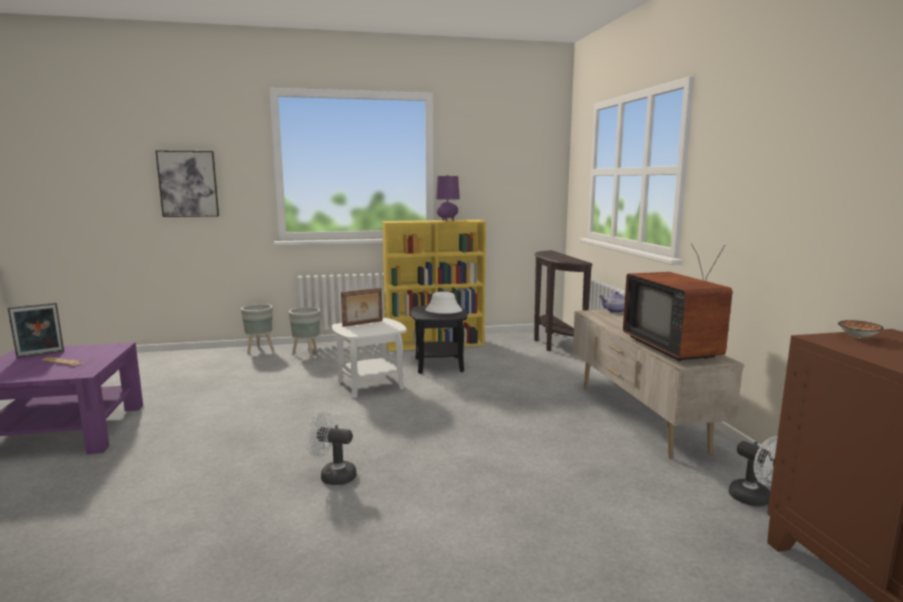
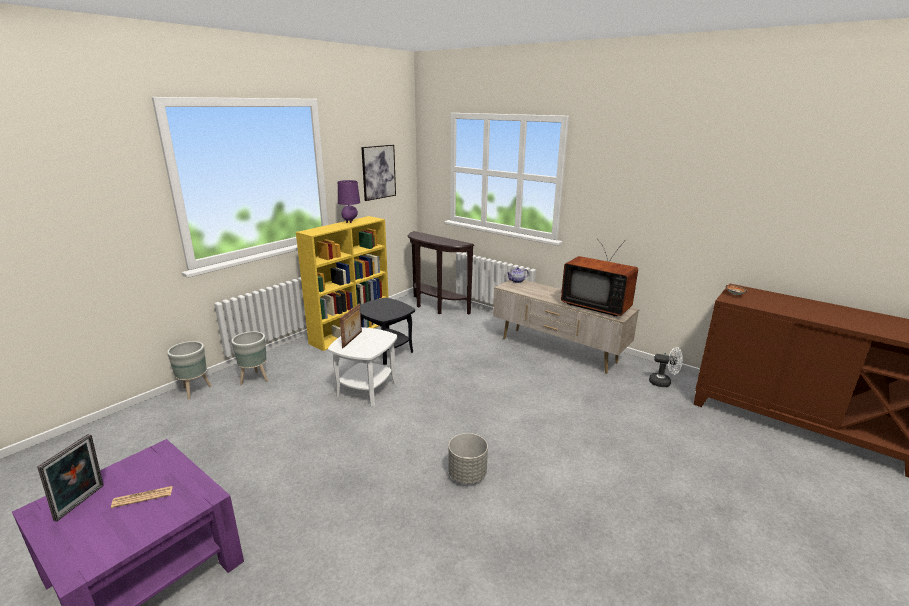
camera: 40 degrees left, 10 degrees up
(188, 184) = (65, 225): picture -> picture (378, 172)
(332, 476) = (467, 475): white fan -> grey planter
(443, 310) = (386, 306): white hat -> none

